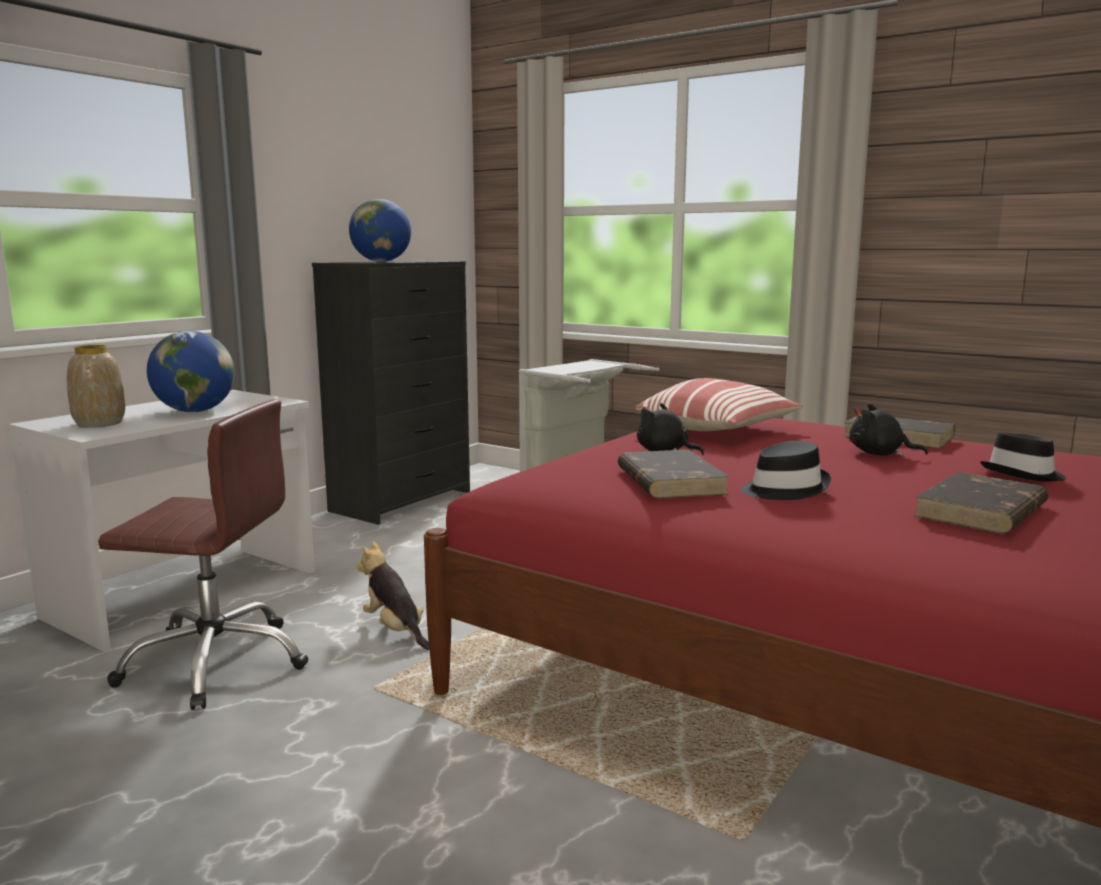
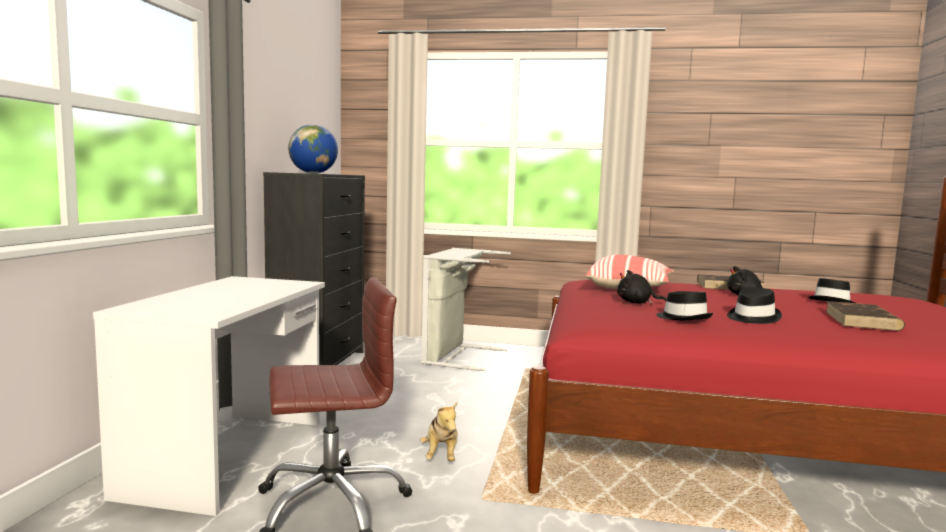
camera: 25 degrees left, 5 degrees down
(100, 423) = (191, 307): vase -> none
(195, 411) = (251, 293): globe -> none
(395, 630) = (441, 456): plush toy -> plush toy turned 120 degrees counterclockwise
(669, 480) = (683, 318): brown book -> black hat

